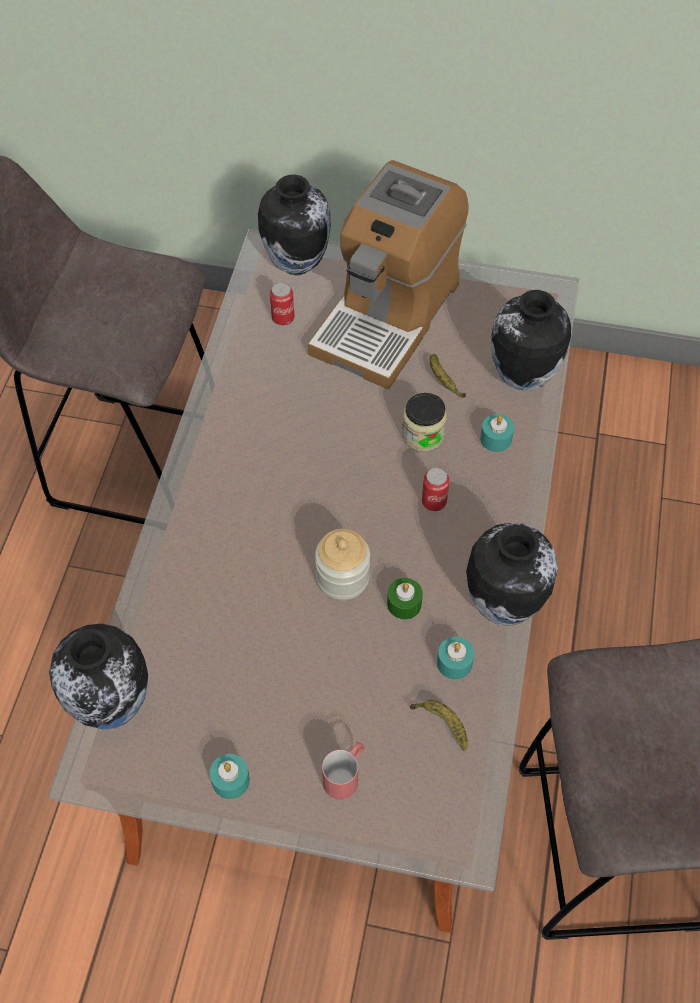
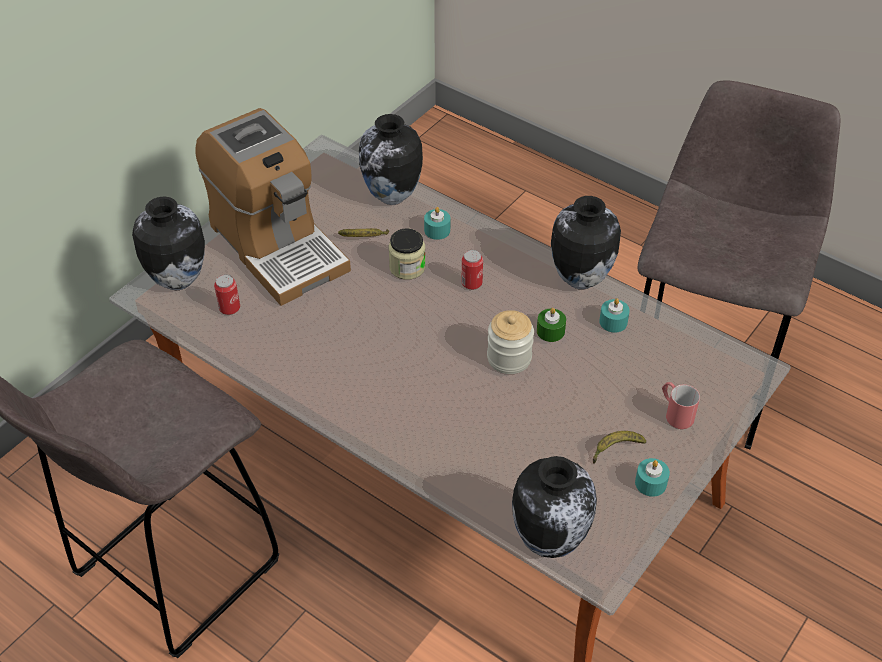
camera: 65 degrees left, 10 degrees down
(441, 724) = (658, 346): banana -> banana (615, 449)

